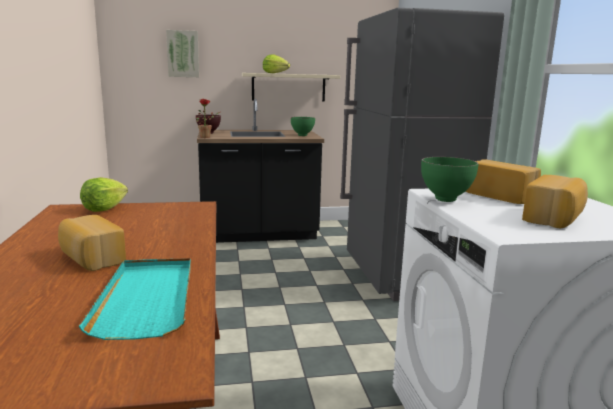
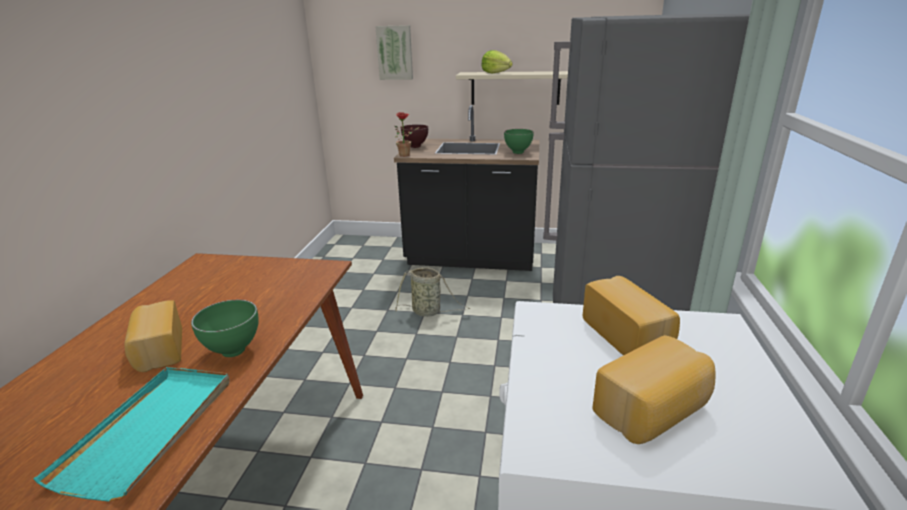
camera: 20 degrees right, 10 degrees up
(104, 208) = (235, 265): lettuce -> none
(243, 273) = (428, 312): none -> basket
(446, 200) = (537, 337): green bowl -> green bowl (233, 352)

